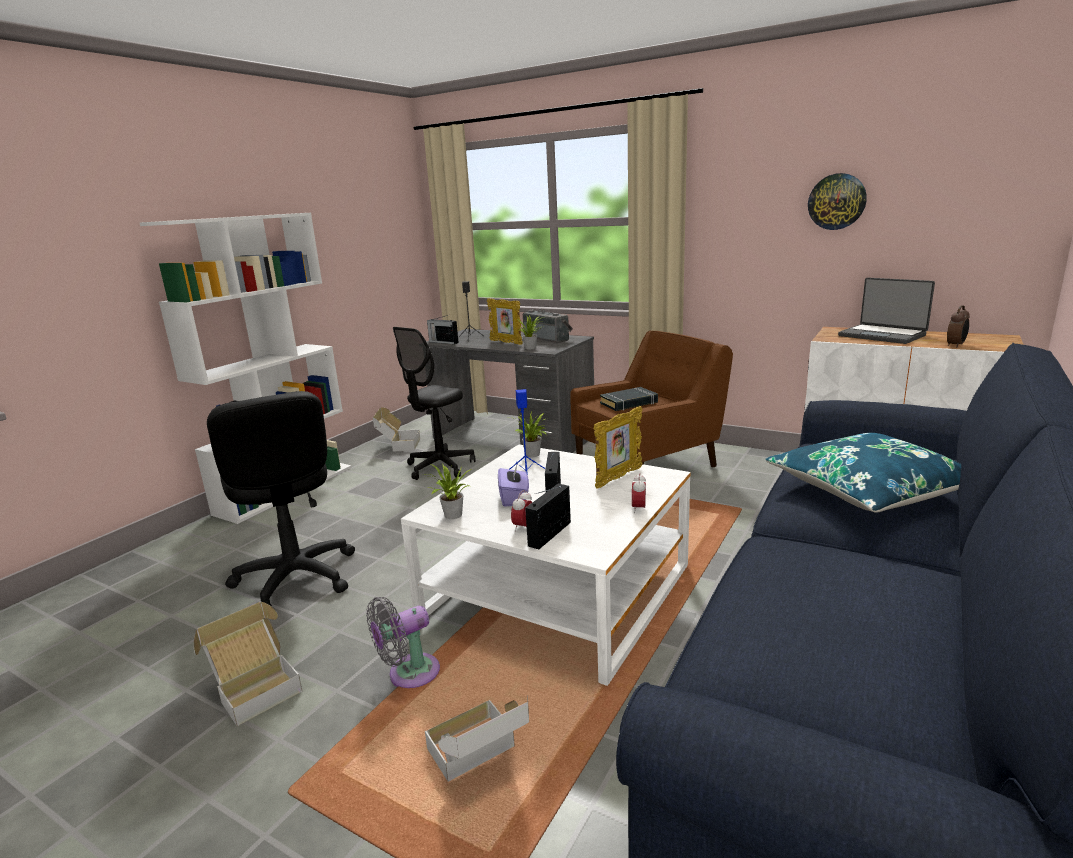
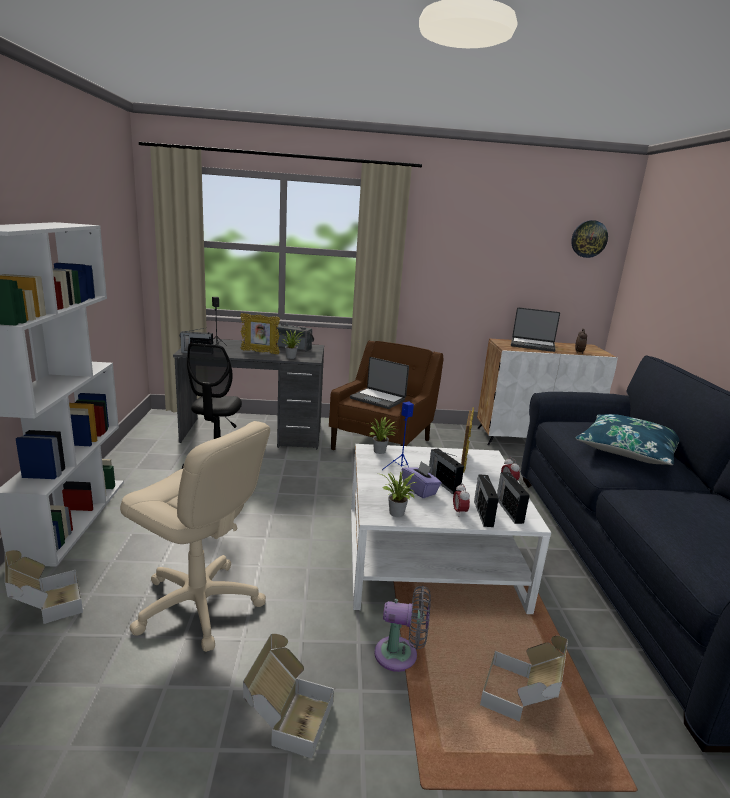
camera: 35 degrees left, 0 degrees up
(295, 578) = (198, 605): black office chair -> beige office chair
(398, 445) = (148, 453): cardboard box -> cardboard box (45, 606)
(409, 674) = (401, 655): grey fan -> grey fan turned 105 degrees counterclockwise
(589, 536) = (509, 510): none -> radio
(629, 403) = (378, 399): black book -> laptop
(836, 201) = (500, 256): wall clock -> wall clock (589, 239)

